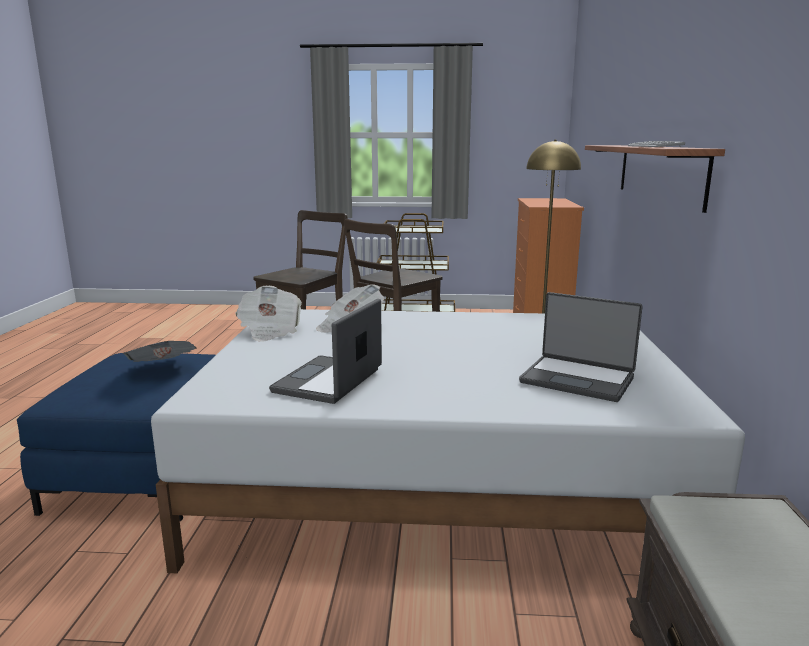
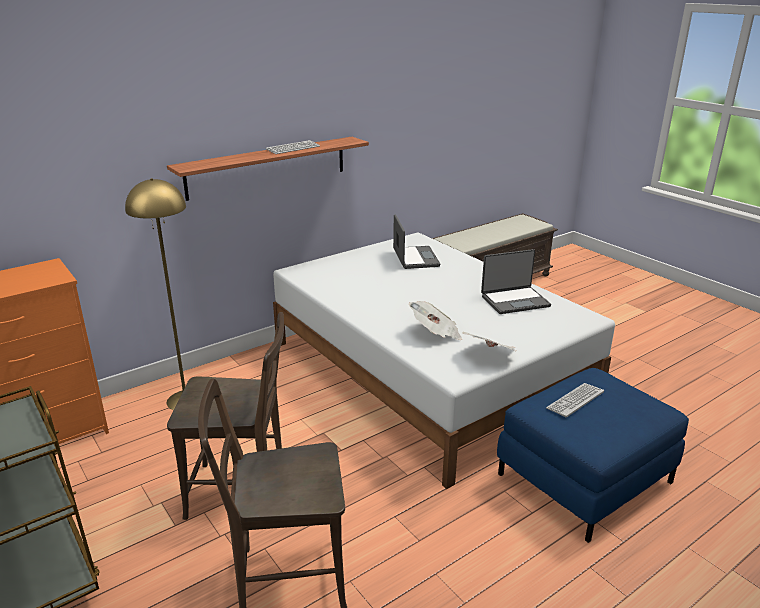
camera: 130 degrees left, 10 degrees up
(163, 369) = (575, 400): newspaper -> keyboard

